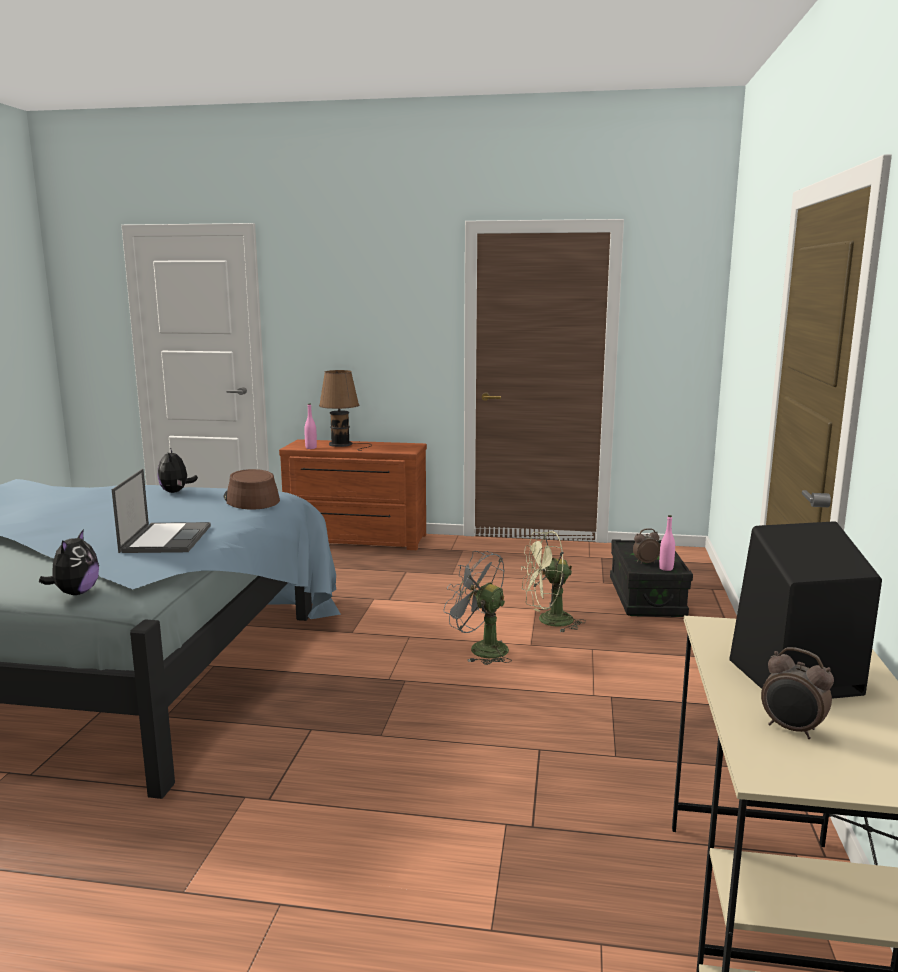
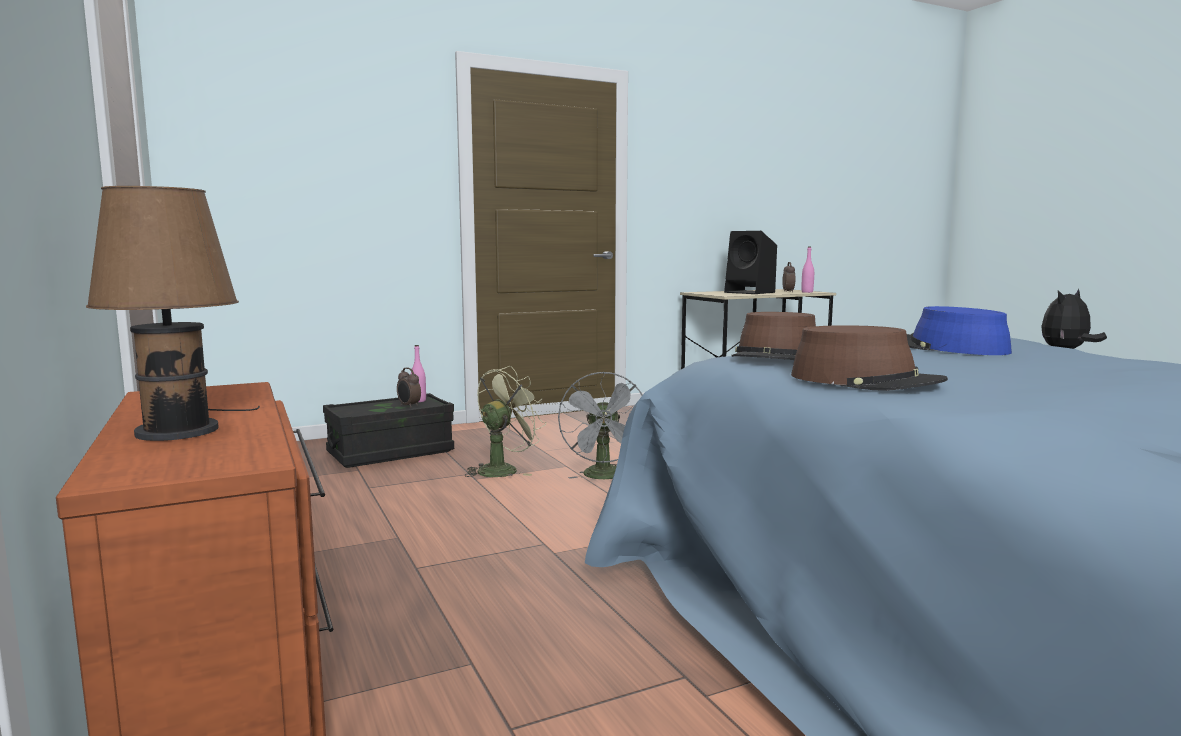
camera: 125 degrees left, 5 degrees down
(166, 538) = (948, 348): laptop -> blue hat
(176, 492) = (865, 380): plush toy -> brown hat
(311, 448) = (254, 442): pink bottle -> pink bottle (807, 292)
(548, 621) = (503, 470): green fan -> green fan turned 90 degrees counterclockwise

